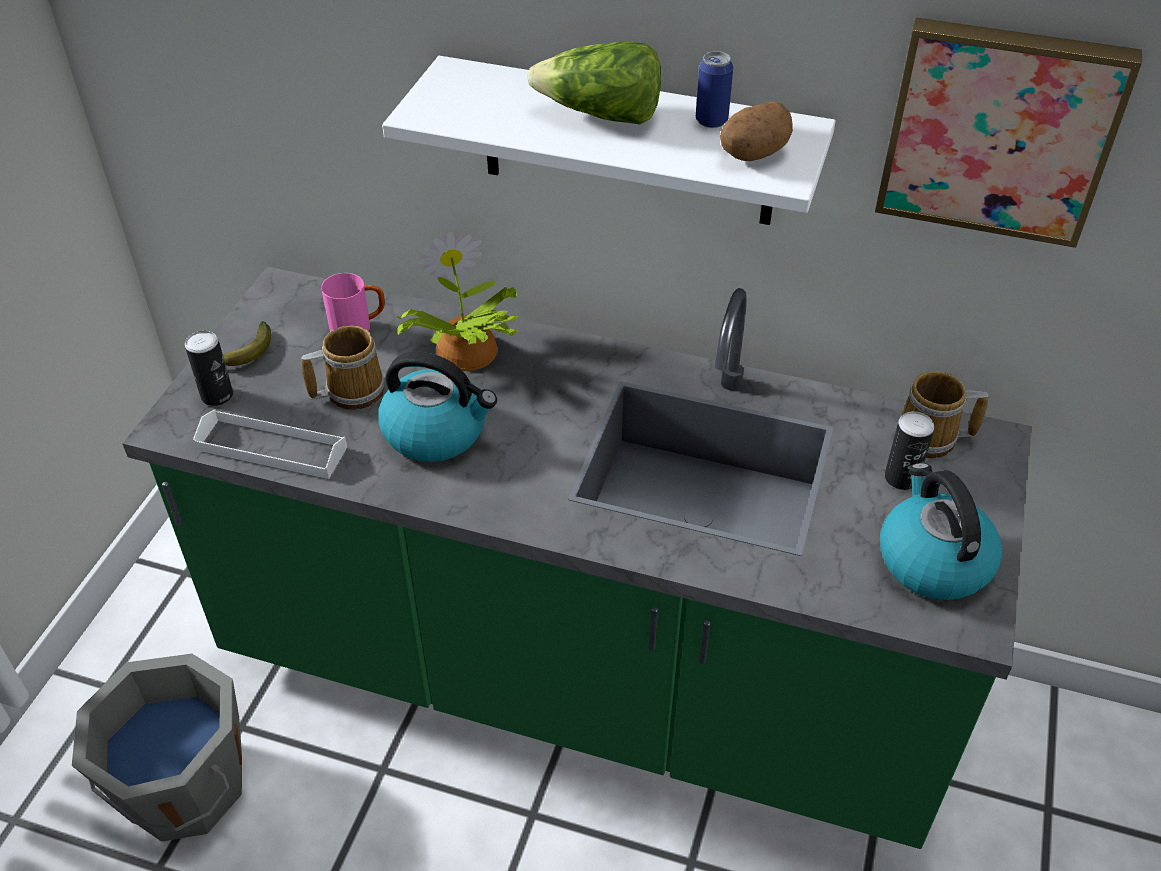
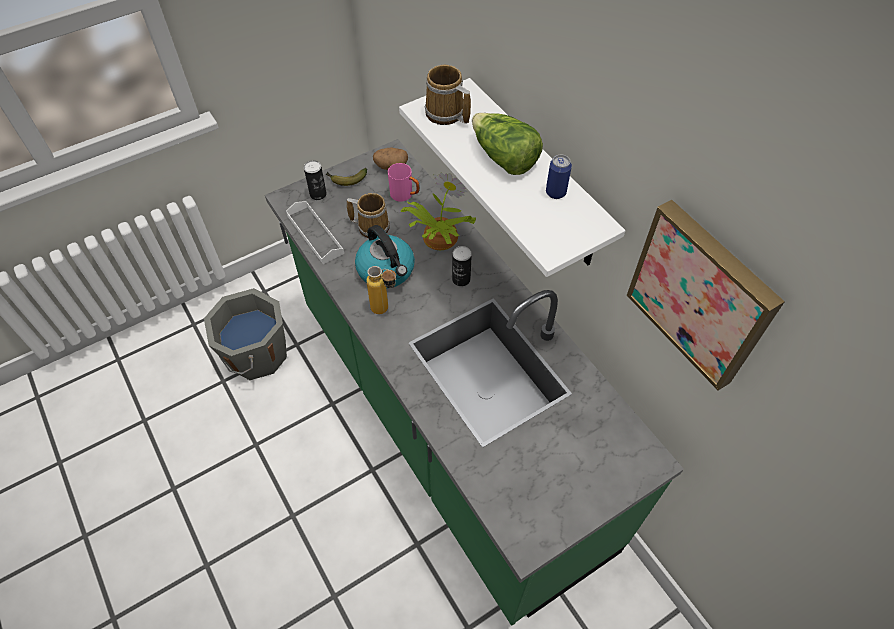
camera: 40 degrees right, 10 degrees up
(492, 481) = (385, 311): none -> bottle
(752, 154) = (551, 226): potato -> potato (391, 166)
(901, 478) = (576, 445): can -> can (461, 279)
(931, 439) = (616, 436): mug -> mug (446, 114)
(932, 560) = (542, 498): kettle -> none

